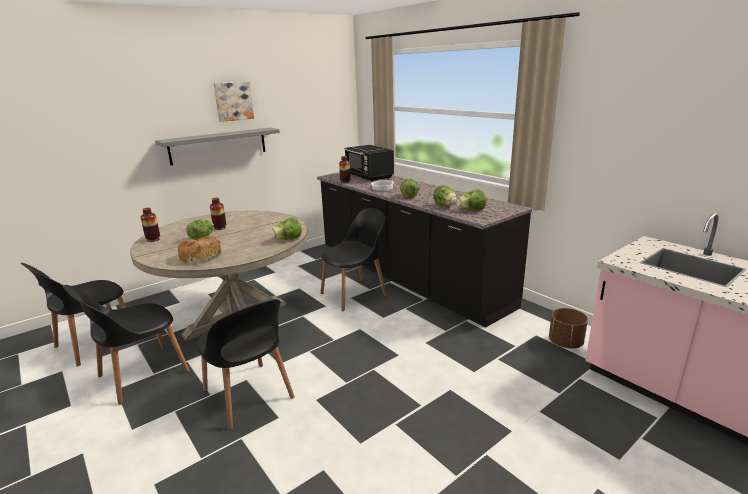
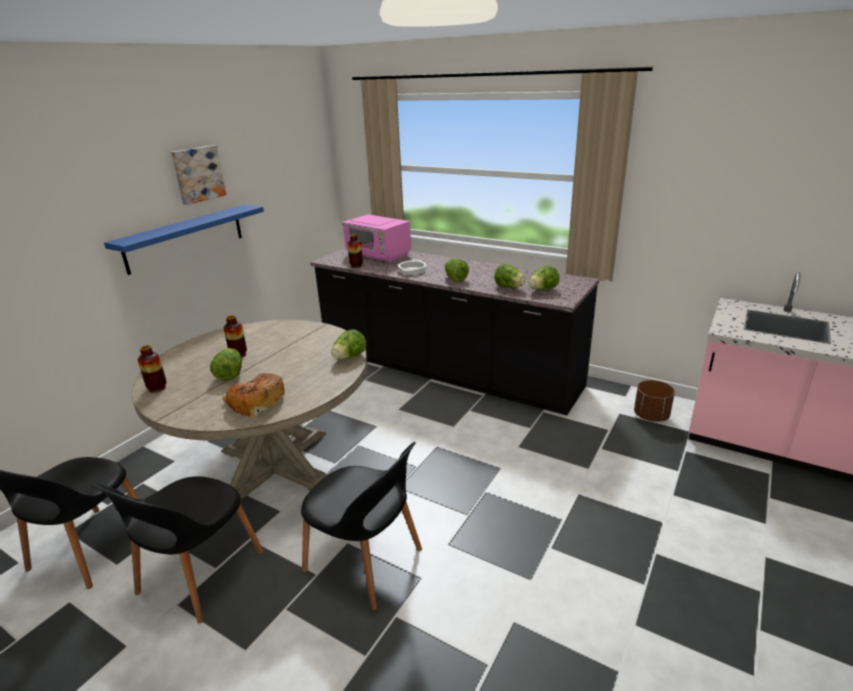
camera: 20 degrees left, 5 degrees up
(218, 145) = (185, 238): grey shelf -> blue shelf
(355, 294) = (401, 404): black chair -> none
(369, 176) = (378, 255): black microwave -> pink microwave

